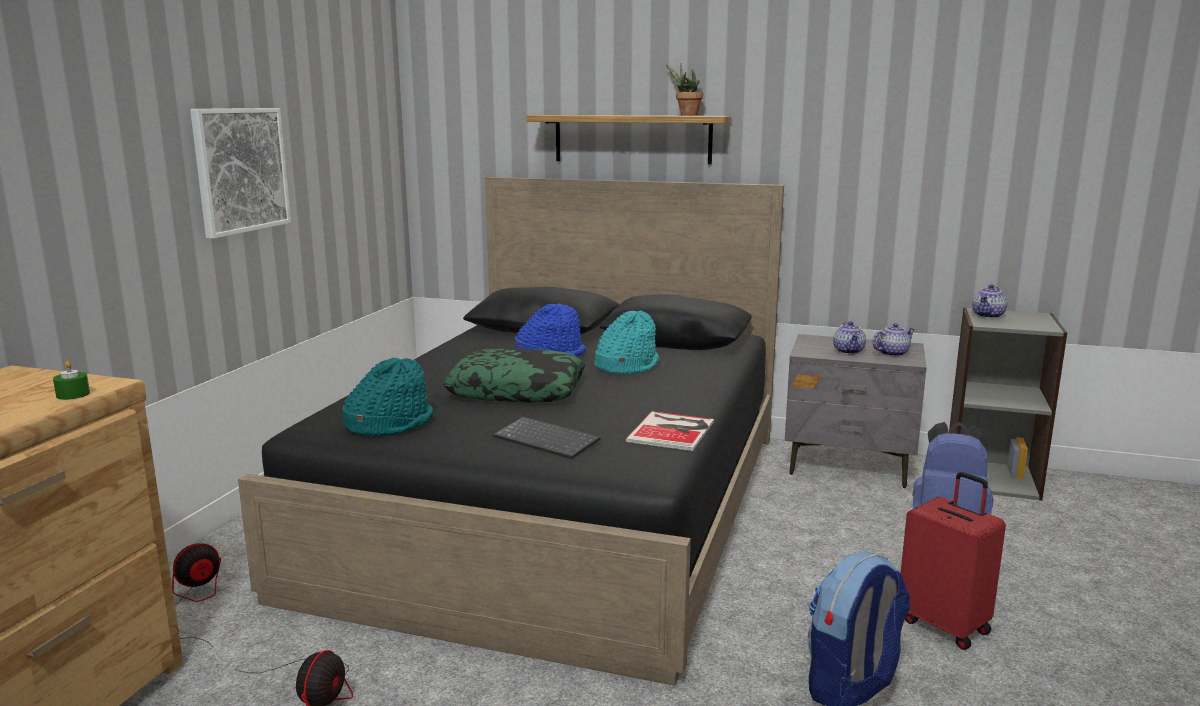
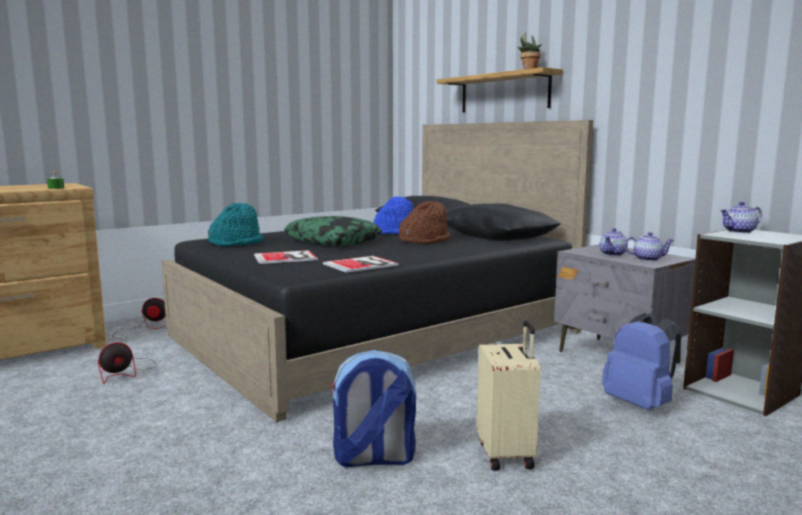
camera: 35 degrees right, 5 degrees down
(240, 170) = (245, 107): picture -> none
(548, 440) = (287, 258): keyboard -> book
(626, 366) = (424, 240): turquoise hat -> brown hat
(945, 625) = (507, 454): red suitcase -> beige suitcase

